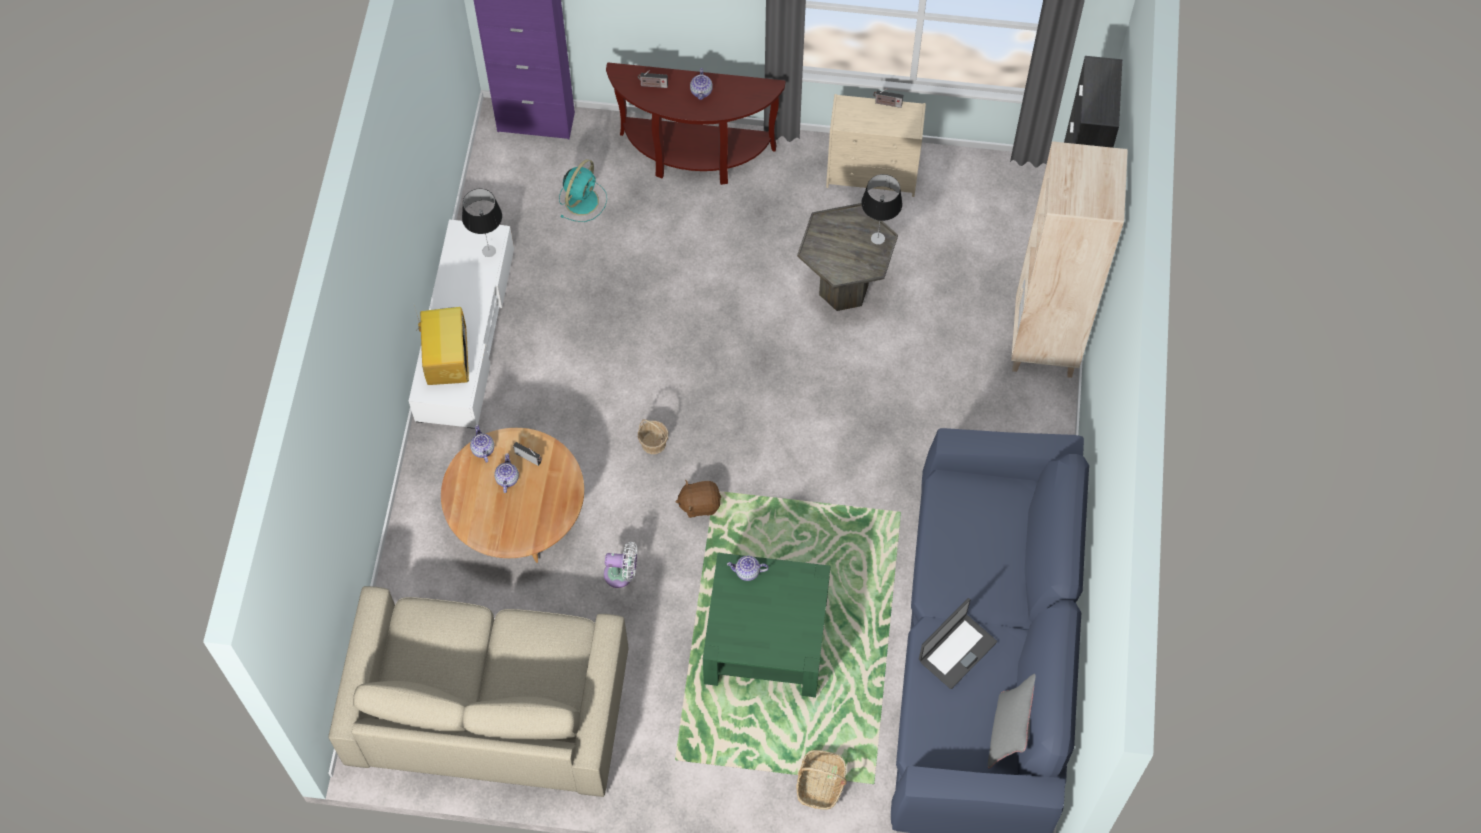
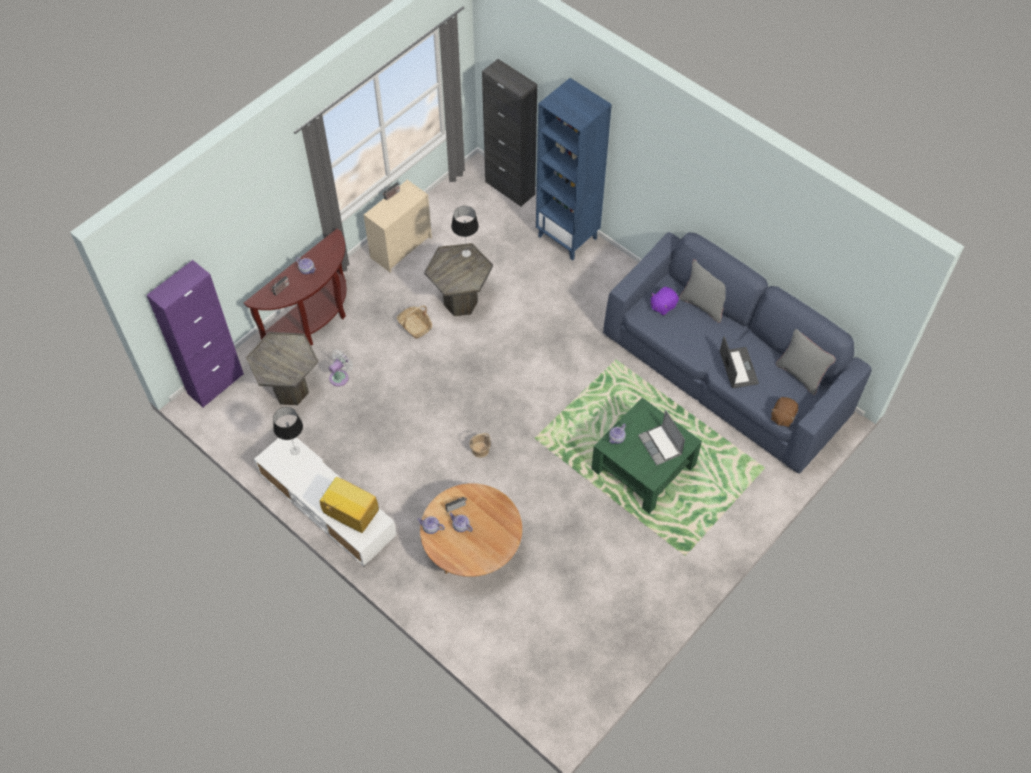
camera: 55 degrees left, 5 degrees down
(488, 704) = (582, 634): beige sofa -> none
(582, 200) = (291, 391): turquoise fan -> grey side table
(622, 574) = (551, 515): white fan -> white fan (340, 376)
(699, 504) = (537, 450): brown plush toy -> brown plush toy (782, 417)
(774, 628) = (660, 445): none -> laptop
(820, 783) = (747, 492): basket -> basket (415, 326)
(983, 506) = (663, 306): none -> purple plush toy
(1025, 553) = (703, 305): none -> grey pillow
(1044, 343) = (568, 237): beige bookcase -> blue bookcase

